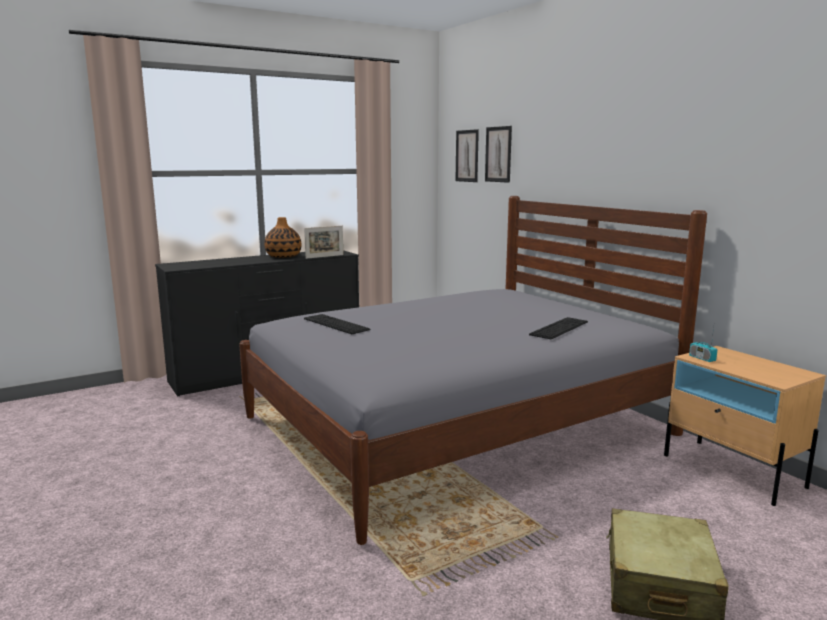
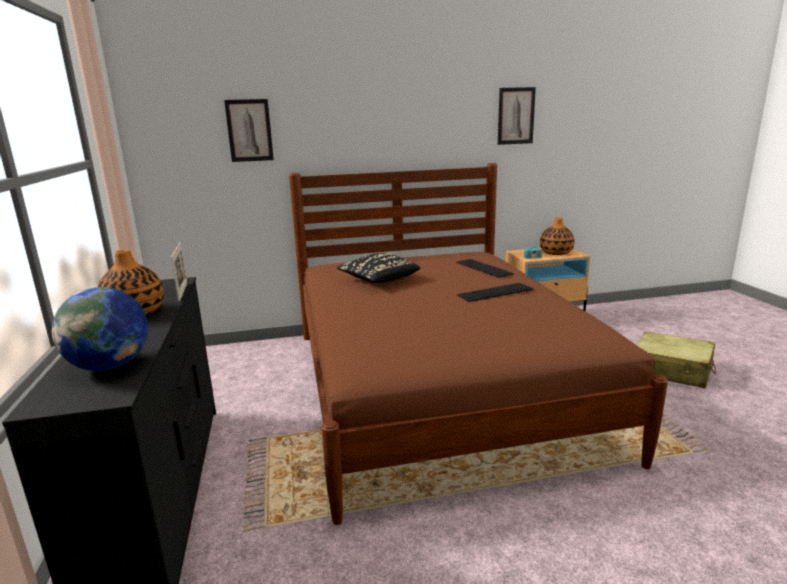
camera: 70 degrees left, 5 degrees up
(207, 264) = (110, 366): none -> globe
(336, 324) = (420, 337): keyboard -> keyboard (495, 292)
(456, 425) = (436, 387): grey bed -> brown bed
(467, 156) = (189, 134): picture -> picture (516, 116)
(469, 303) = (378, 280): none -> black pillow
(758, 369) = (556, 252): none -> vase

